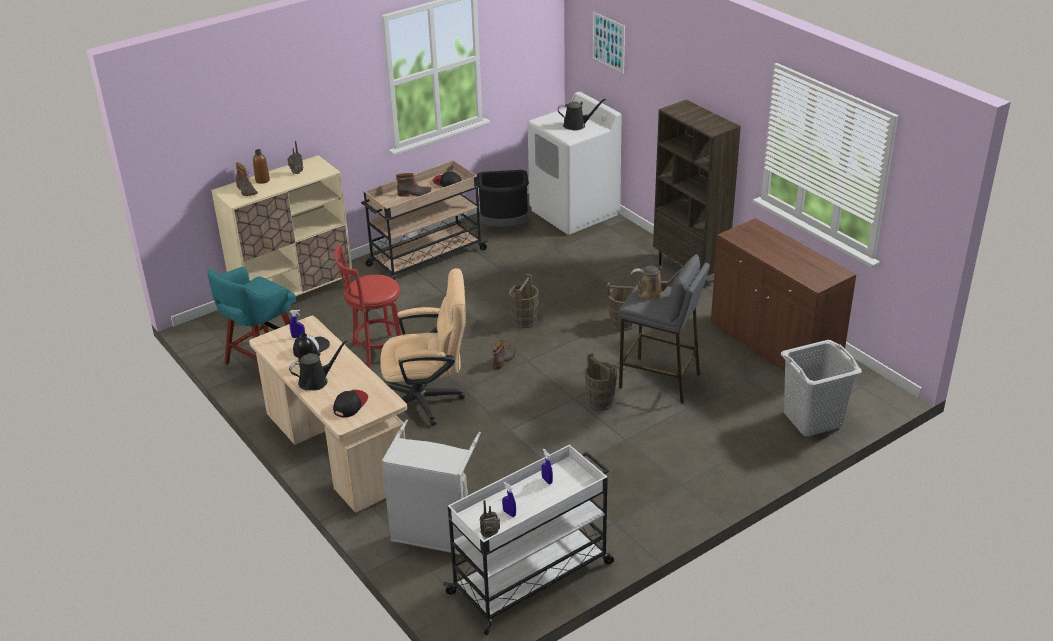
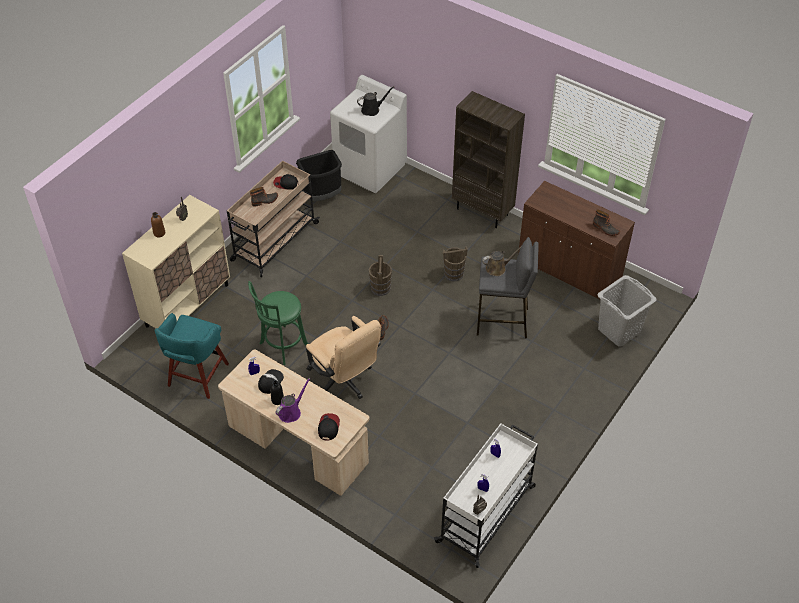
camera: 20 degrees left, 15 degrees up
(246, 190) = (152, 247): boot -> boot (605, 229)
(316, 381) = (291, 412): black watering can -> purple watering can
(376, 353) = (282, 346): red stool -> green stool
(428, 400) = (344, 381): beige office chair -> beige office chair turned 75 degrees clockwise
(435, 534) = (404, 497): grey laundry basket -> none
(600, 402) = (468, 351): brown bucket -> none
(608, 42) = (390, 41): picture -> none

